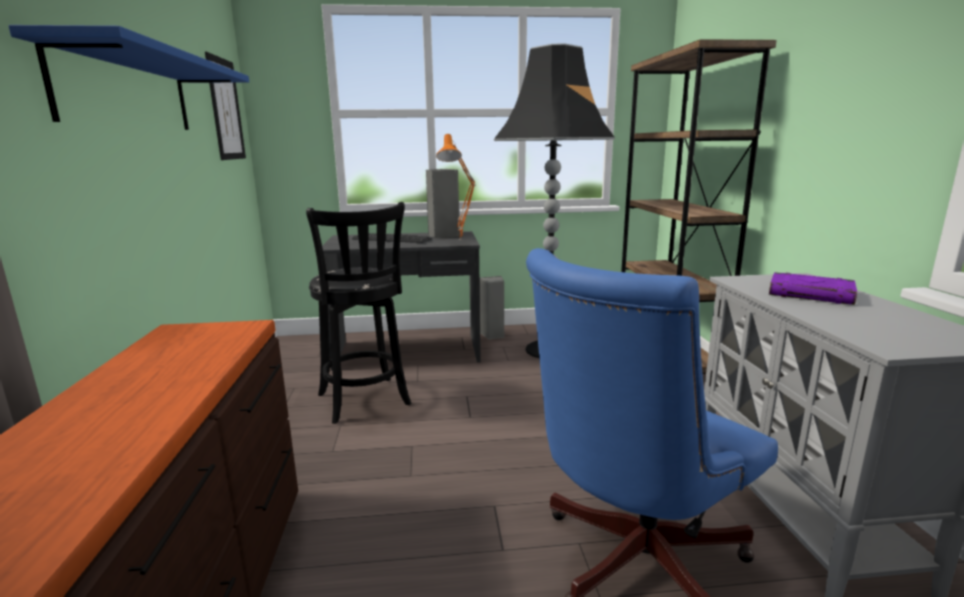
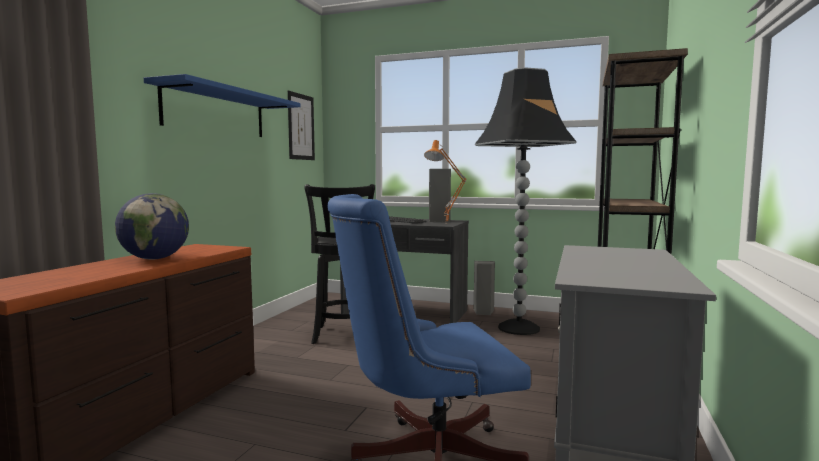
camera: 25 degrees right, 10 degrees down
(155, 379) = (155, 259): none -> globe
(811, 294) = (618, 257): purple book -> none

